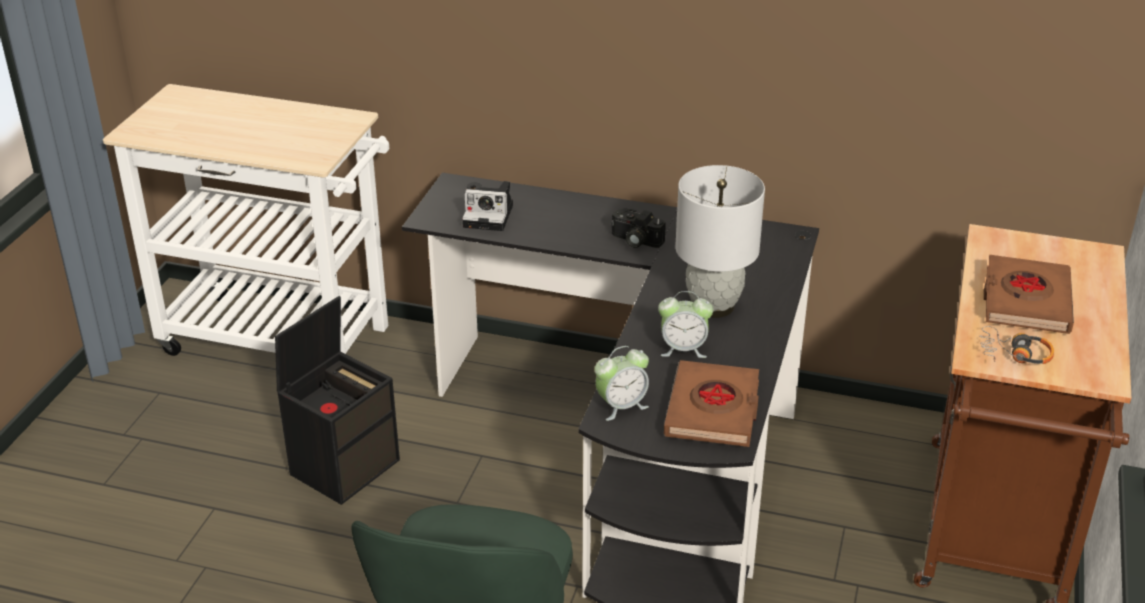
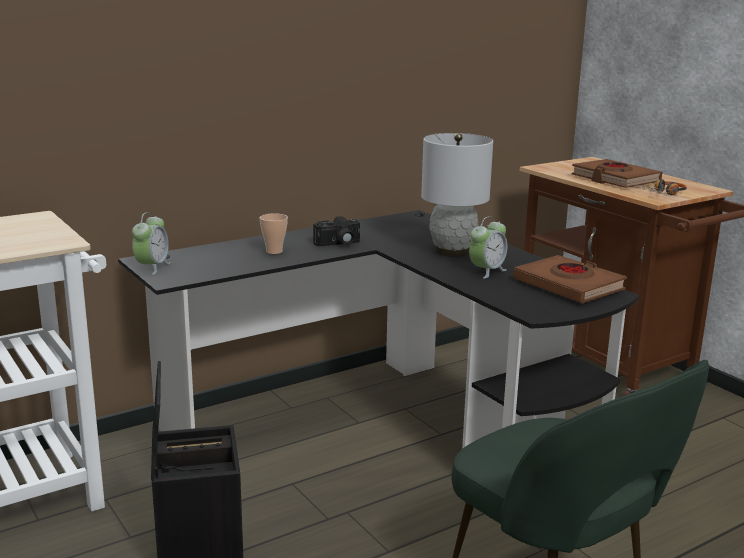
camera: 50 degrees left, 15 degrees down
(490, 216) = (213, 264): camera -> none
(564, 223) = (274, 251): none -> cup
(621, 406) = (524, 304): alarm clock -> alarm clock (152, 267)

